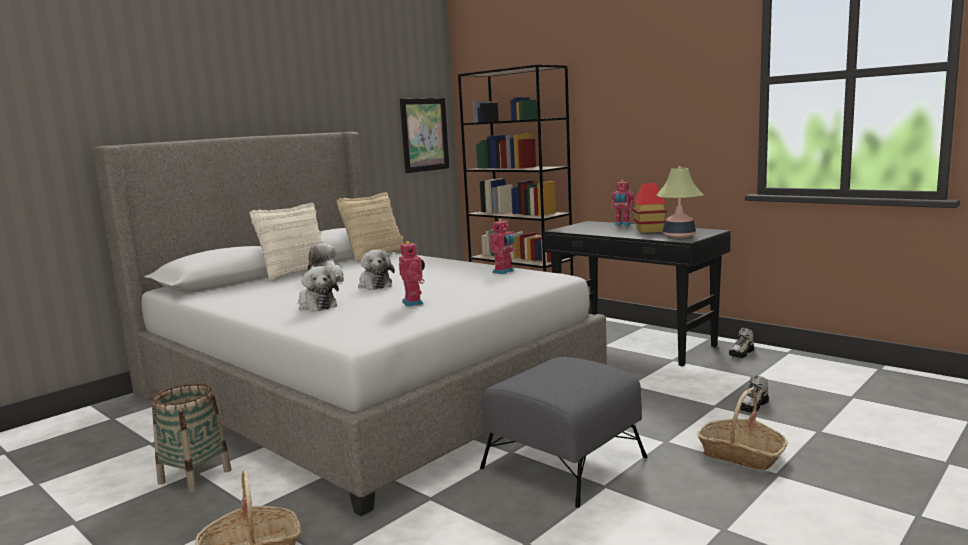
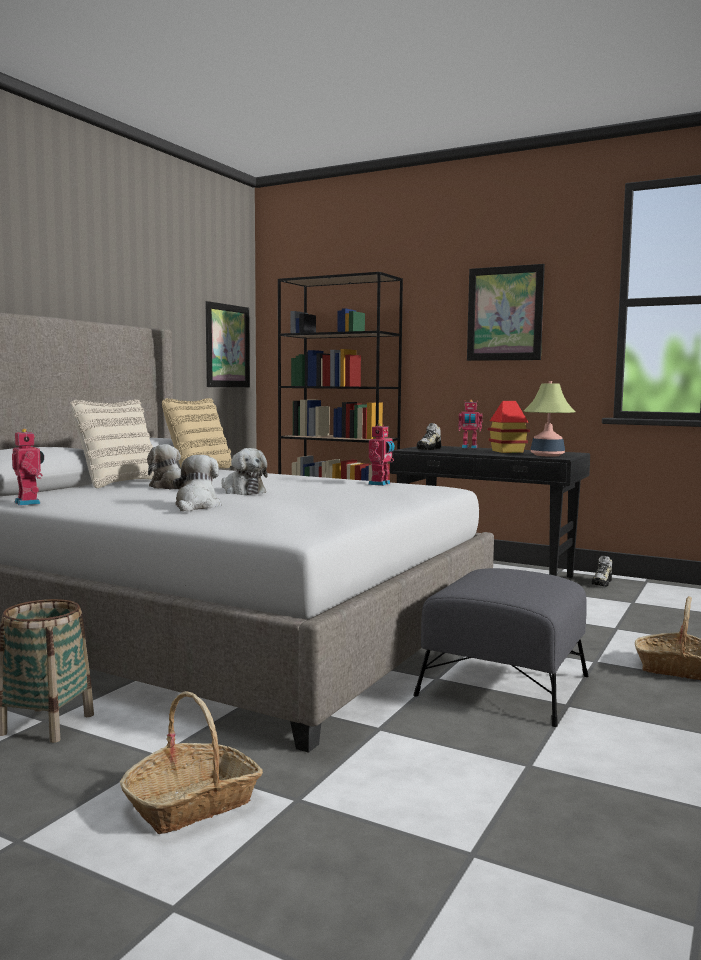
camera: 15 degrees left, 5 degrees down
(316, 305) = (196, 506): plush toy -> plush toy turned 120 degrees counterclockwise
(414, 303) = (319, 504): toy robot -> toy robot (29, 503)
(657, 95) = (505, 313): none -> picture
(753, 406) = (653, 627): shoe -> shoe (429, 449)

